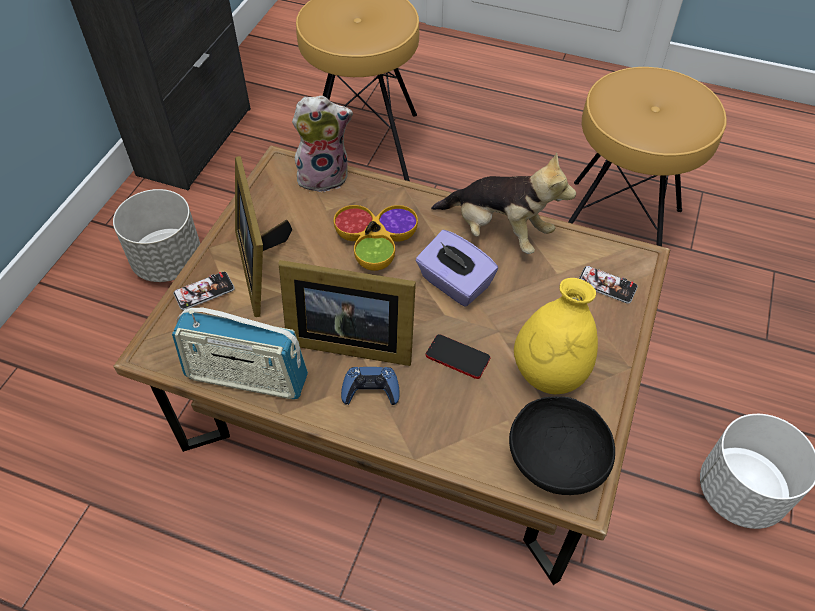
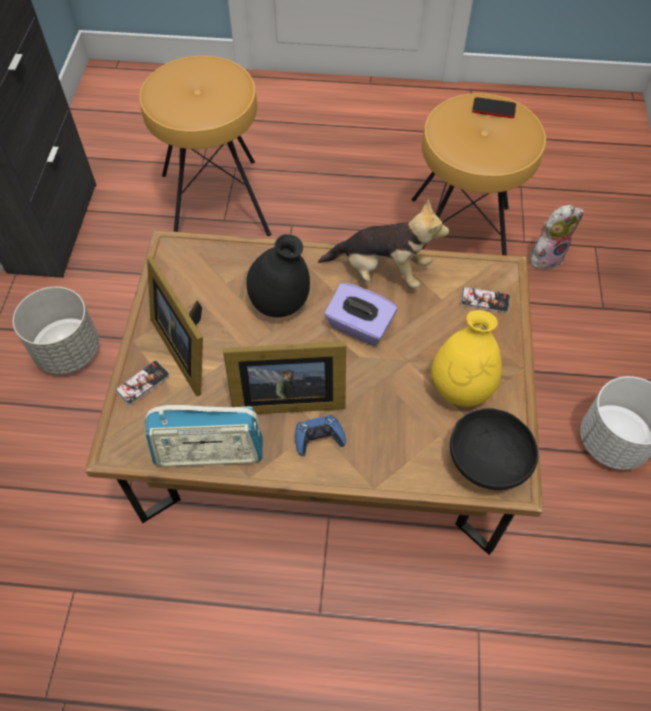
camera: 15 degrees left, 5 degrees up
(324, 176) = (213, 250): plush toy -> plush toy (546, 256)
(375, 242) = (280, 304): bowl -> black vase
(457, 357) = (382, 392): phone -> phone (493, 108)

